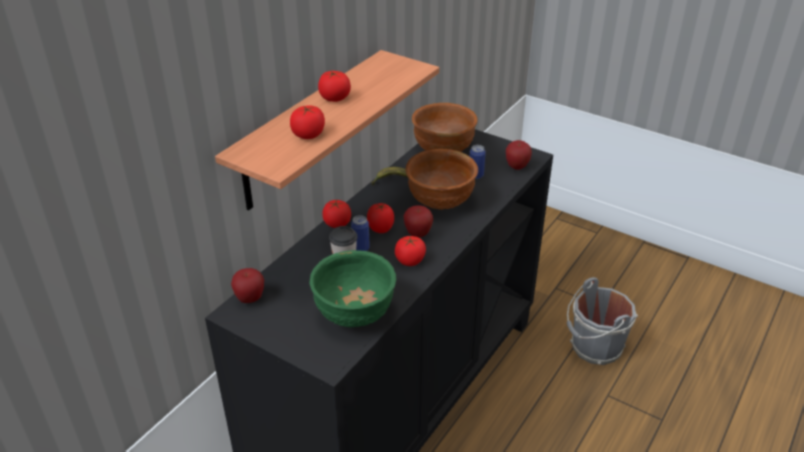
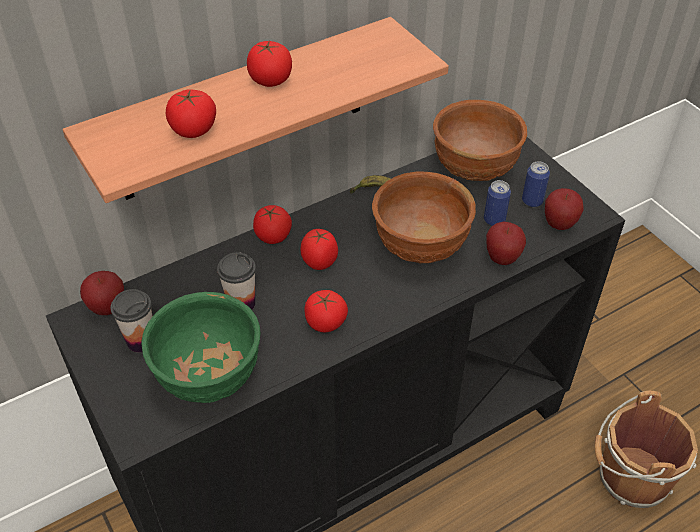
camera: 25 degrees right, 10 degrees up
(290, 310) = (141, 340): none -> cup
(360, 248) = (277, 282): can -> can (532, 201)
(418, 234) = (361, 286): apple -> apple (502, 259)
(594, 348) = (630, 478): grey bucket -> brown bucket

